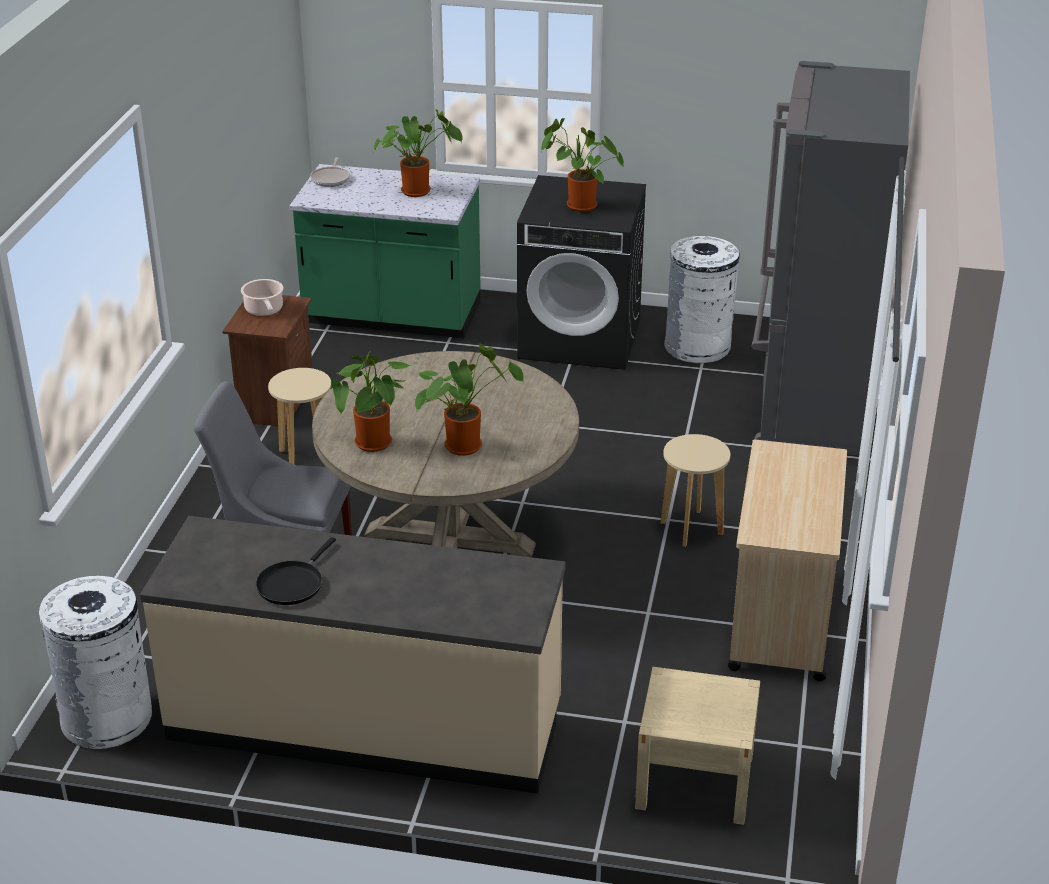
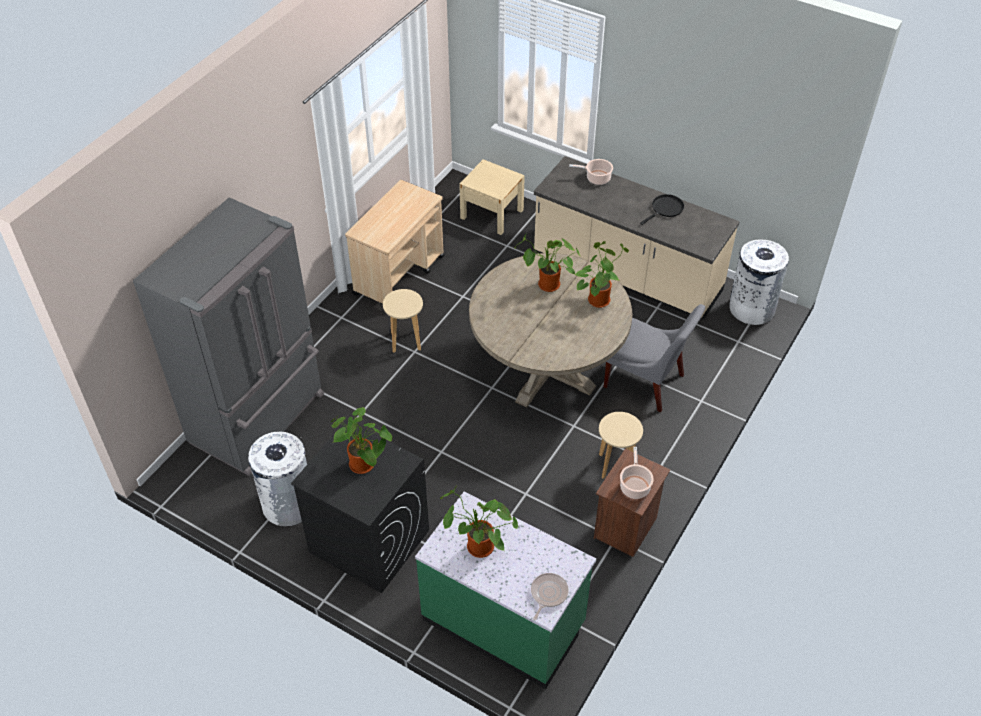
camera: 160 degrees left, 15 degrees up
(452, 612) = (596, 178): none -> cooking pot

